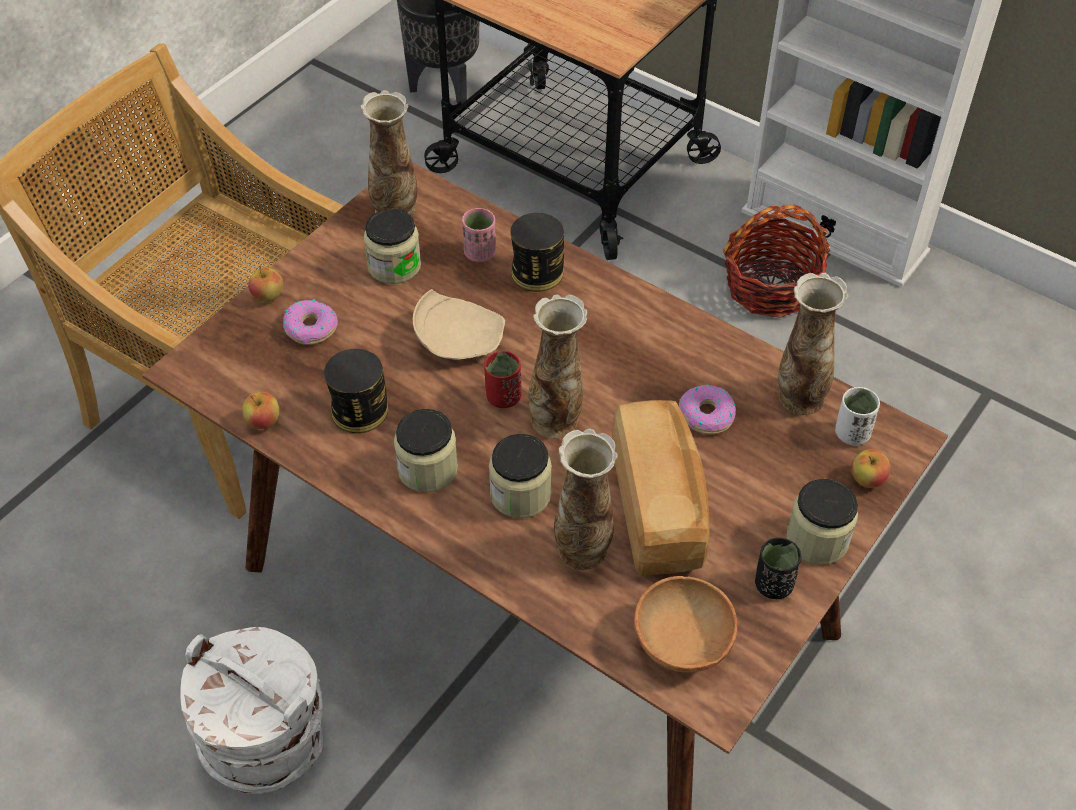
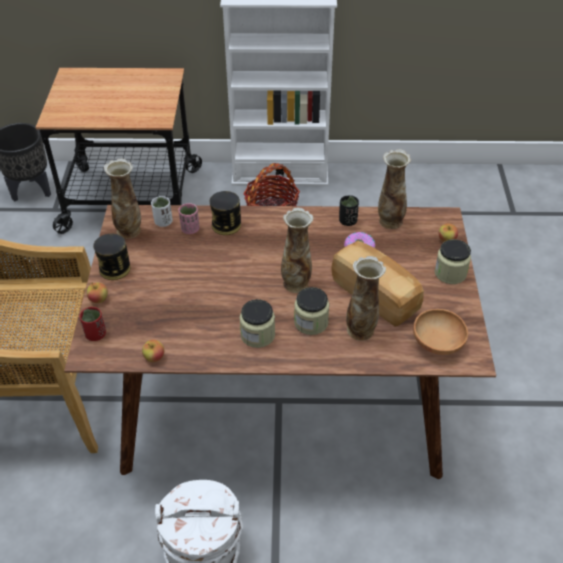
camera: 35 degrees left, 5 degrees down
(311, 327) = (136, 303): donut -> none
(360, 411) = (199, 327): can -> can (115, 269)
(394, 266) = (152, 254): jar -> none
(458, 339) = (216, 271): beige plate -> none
(503, 397) = (263, 286): red cup -> red cup (95, 334)
(773, 585) = (450, 300): black cup -> black cup (347, 221)
(852, 433) = (424, 225): white cup -> white cup (163, 222)

